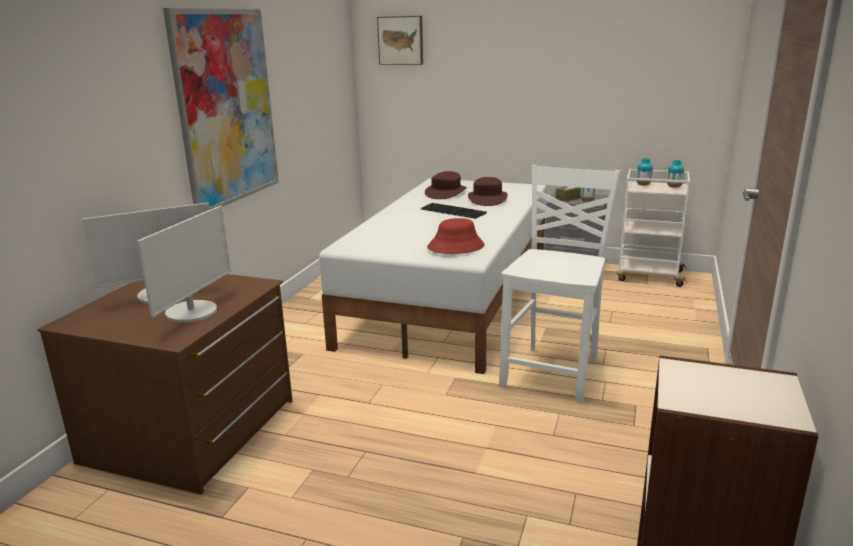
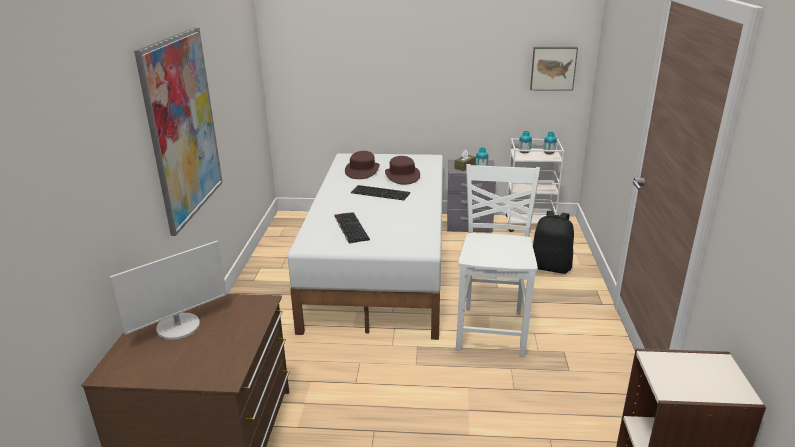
camera: 15 degrees left, 5 degrees up
(192, 312) = (221, 343): monitor -> none
(400, 236) = (350, 227): none -> keyboard
(401, 40) = (305, 31): picture -> picture (553, 68)
(455, 247) = (404, 235): red hat -> none
(656, 319) = (550, 267): none -> black backpack

